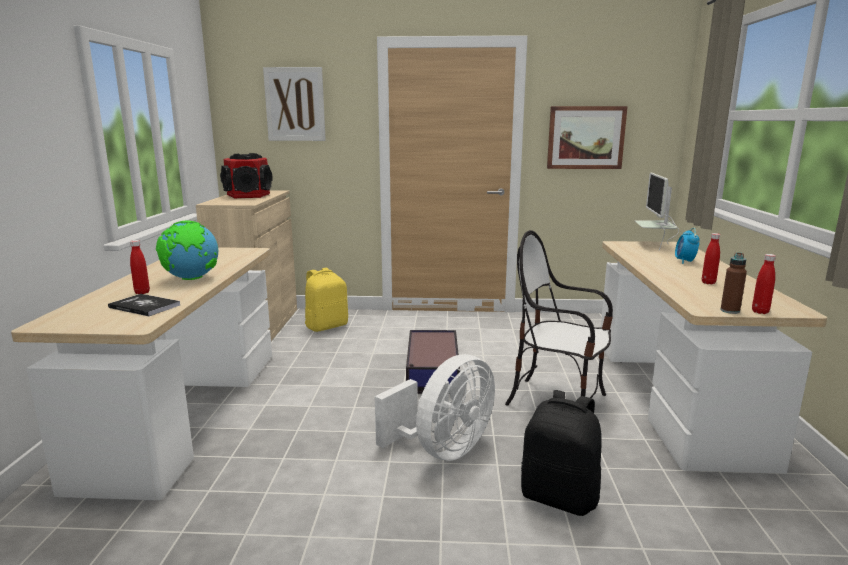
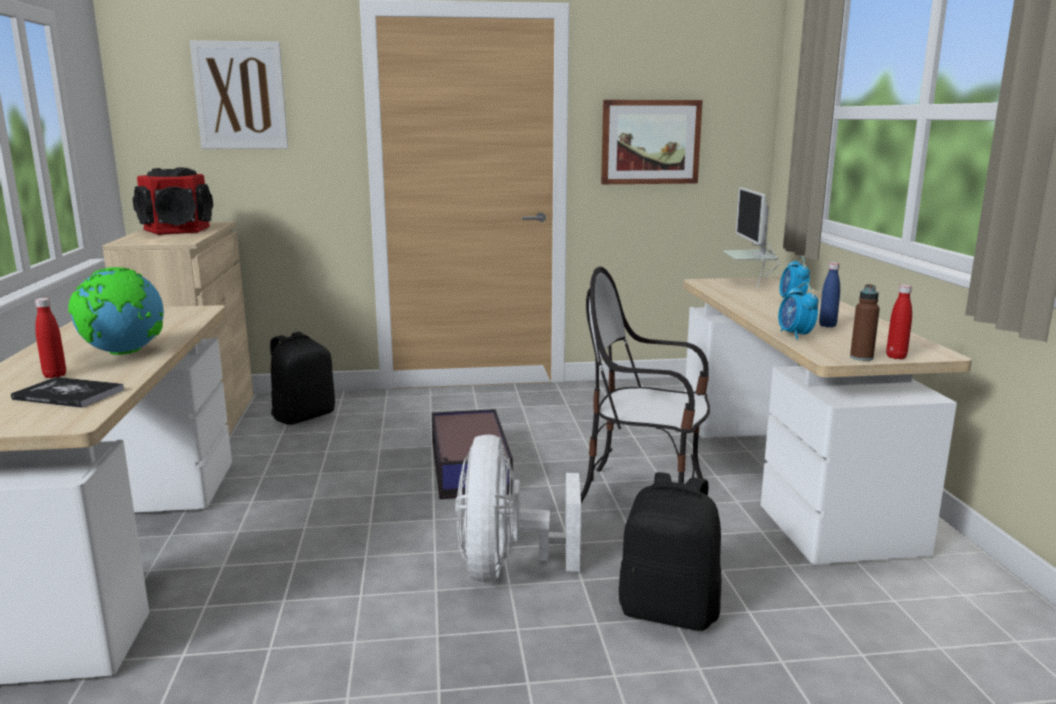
camera: 10 degrees left, 0 degrees up
(326, 326) = (303, 416): yellow backpack -> black backpack
(443, 450) = (506, 568): white fan -> white fan turned 150 degrees clockwise
(679, 289) = (795, 335): none -> alarm clock
(708, 283) = (827, 325): red bottle -> blue bottle

